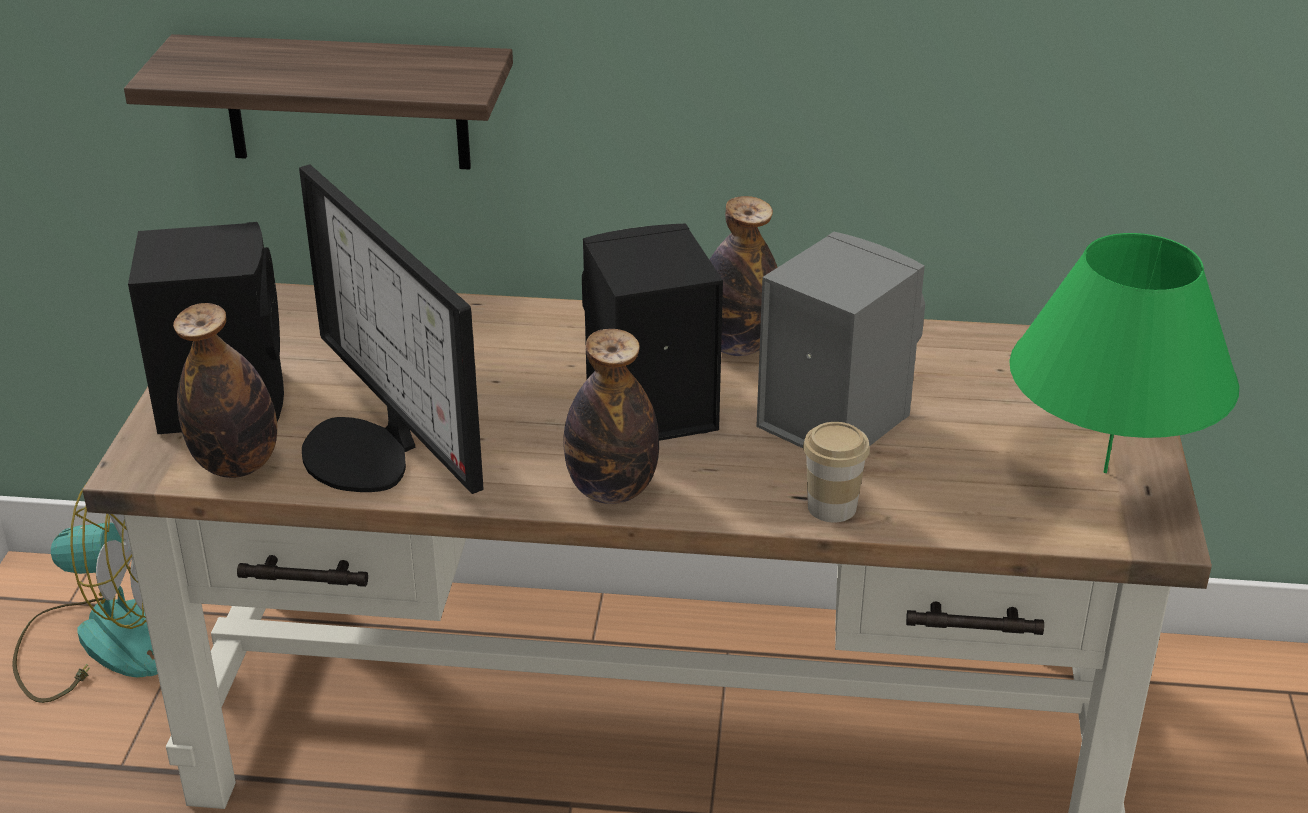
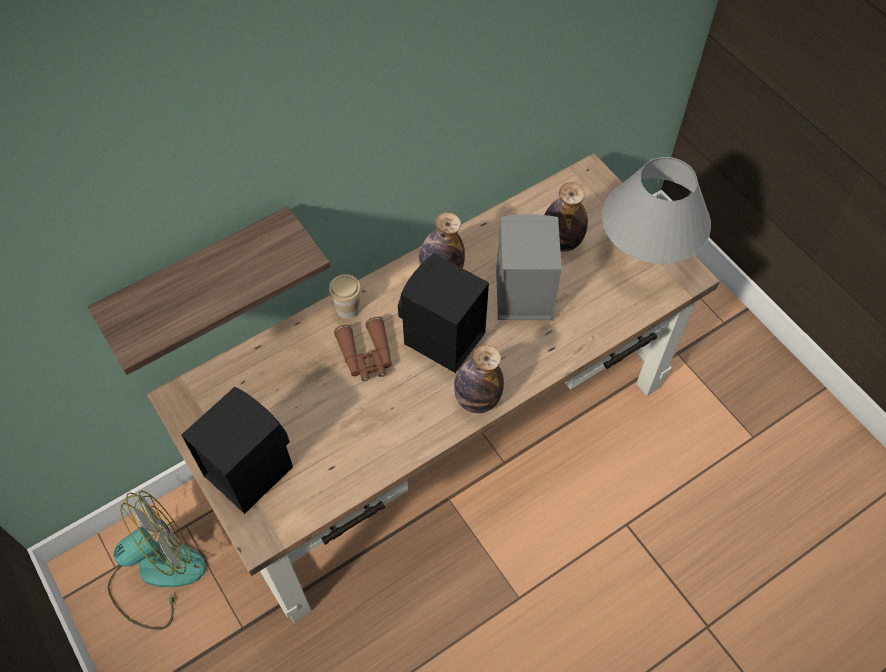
camera: 40 degrees left, 25 degrees up
(237, 464) = (303, 503): bottle -> bottle (561, 241)
(370, 452) = (353, 451): monitor -> none
(520, 373) = (366, 356): none -> brown binoculars
(832, 507) = (568, 346): cup -> cup (348, 308)
(1105, 472) = (645, 254): green table lamp -> grey table lamp

